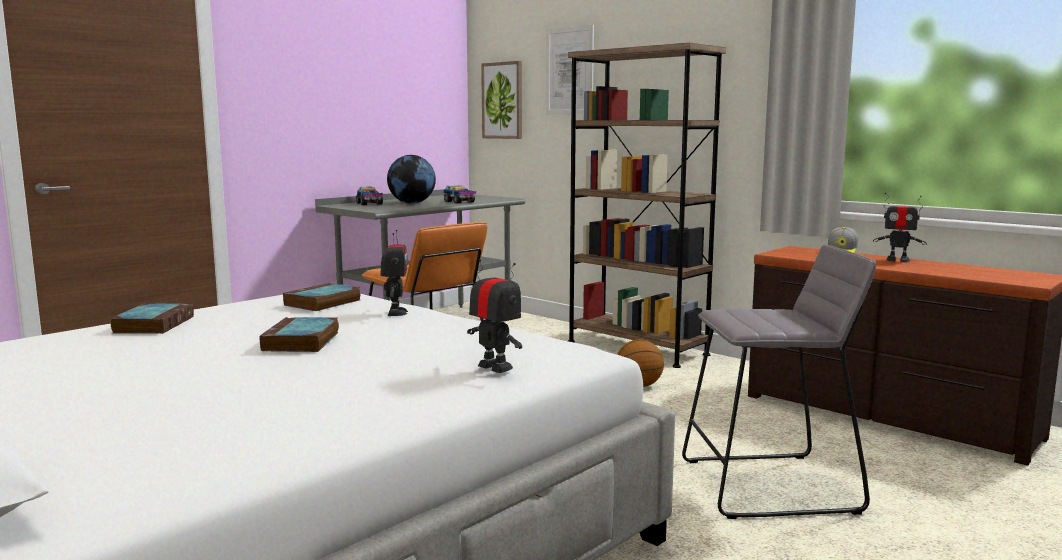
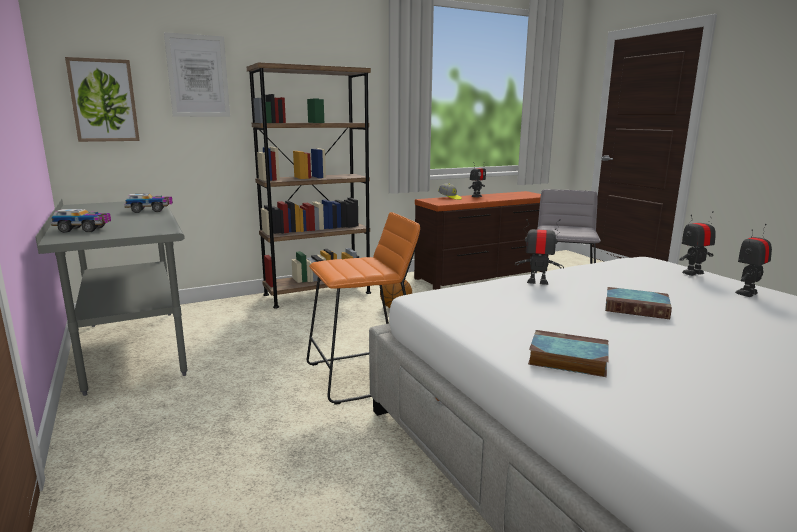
camera: 70 degrees left, 5 degrees up
(322, 303) = (492, 298): book -> none
(400, 391) = (747, 293): none -> toy robot
(412, 203) = (120, 220): globe -> none

